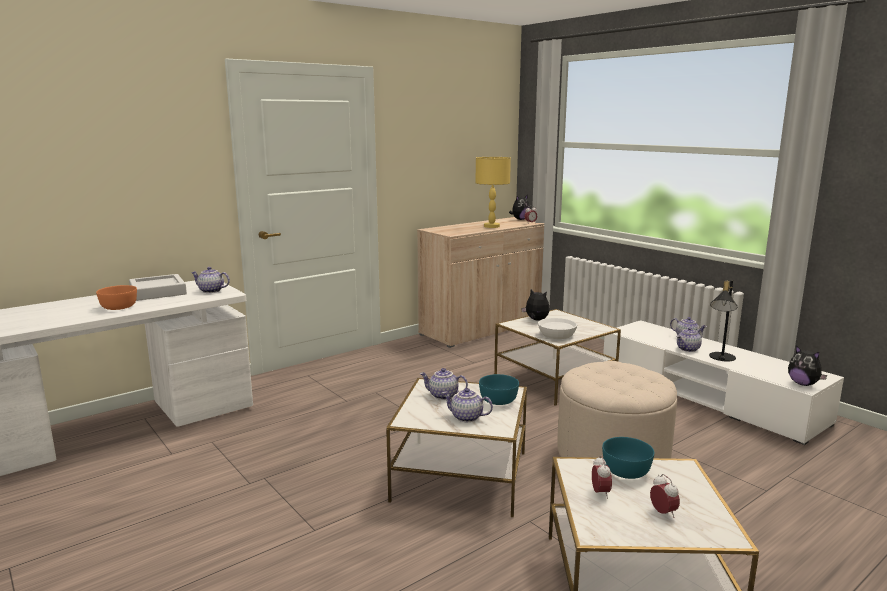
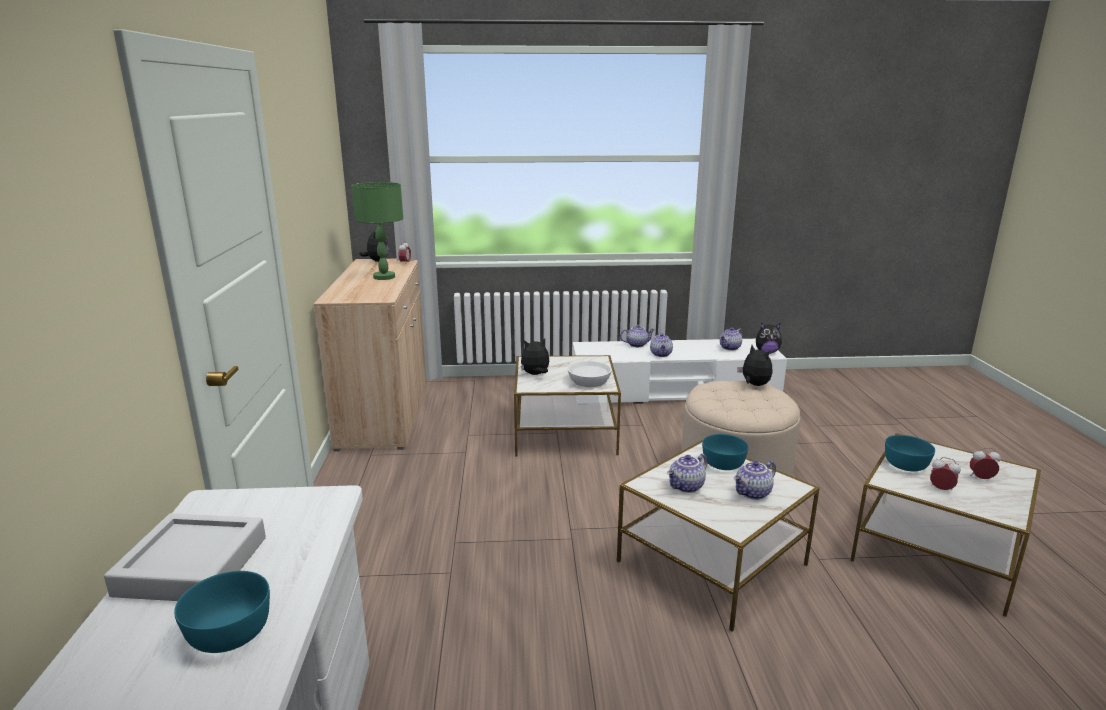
camera: 55 degrees left, 5 degrees up
(118, 307) = (230, 633): orange bowl -> turquoise bowl
(210, 291) = (285, 511): teapot -> teapot (730, 348)
(491, 226) = (383, 277): yellow table lamp -> green table lamp
(654, 377) = (754, 385): none -> plush toy
(720, 358) = (692, 353): black table lamp -> none

